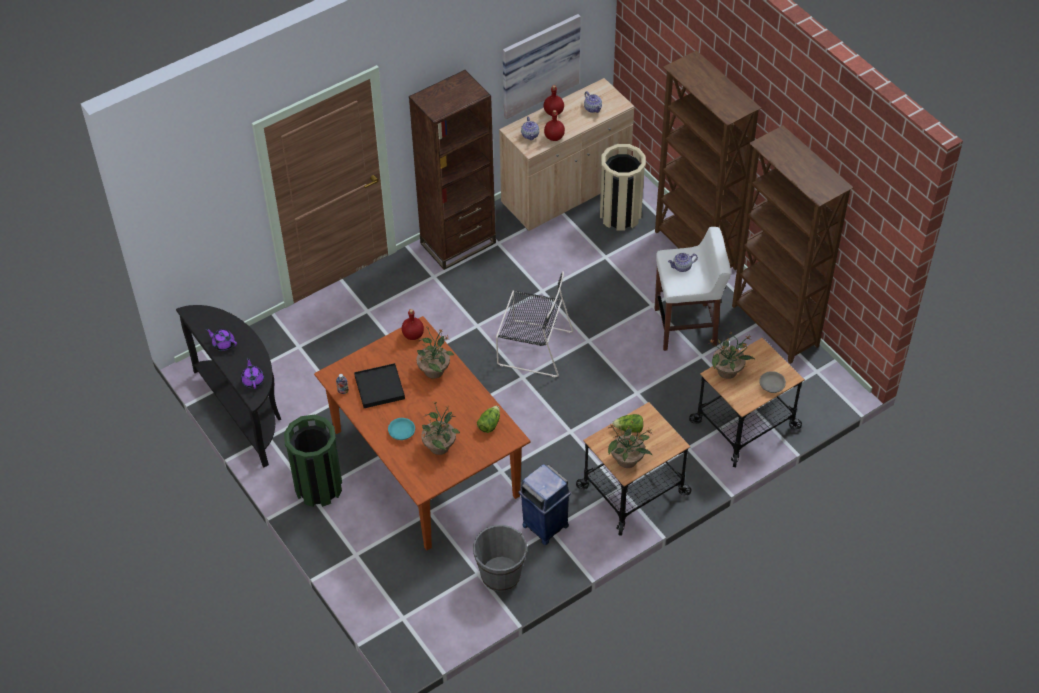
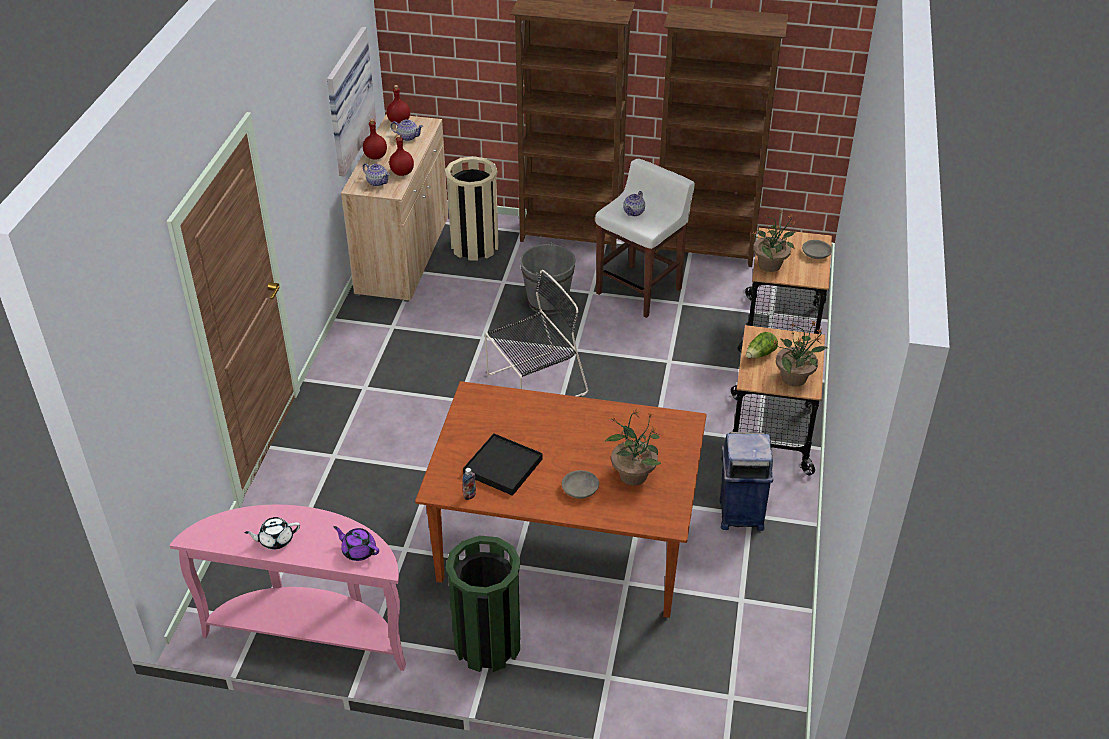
camera: 45 degrees left, 10 degrees down
(223, 344) = (275, 540): purple teapot -> white teapot
(245, 409) = (311, 631): black console table -> pink console table
(402, 432) = (580, 489): turquoise bowl -> grey bowl
(413, 335) = (474, 401): red bottle -> red bottle (399, 121)
(434, 370) = (536, 416): potted plant -> none
(458, 243) = (354, 348): brown bookcase -> none
(489, 424) = (651, 425): lettuce -> none
(501, 575) = (762, 585): grey bucket -> grey bucket (548, 302)

